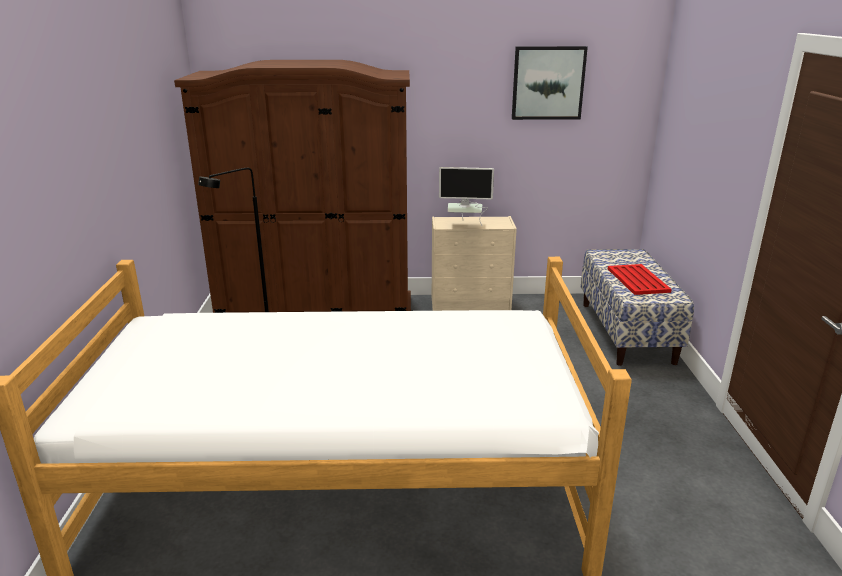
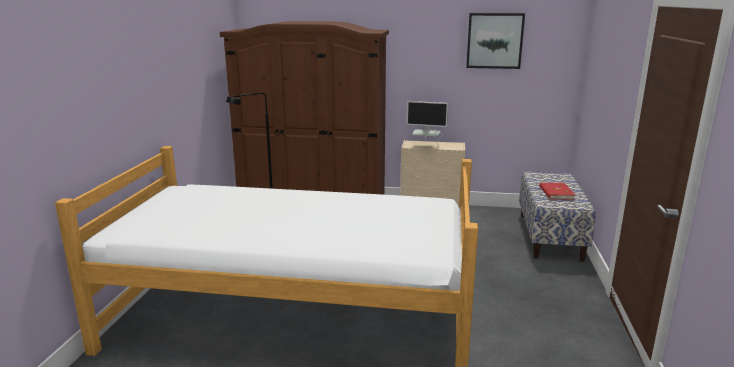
camera: 10 degrees right, 5 degrees down
(638, 280) = (555, 193): red tray -> red book

